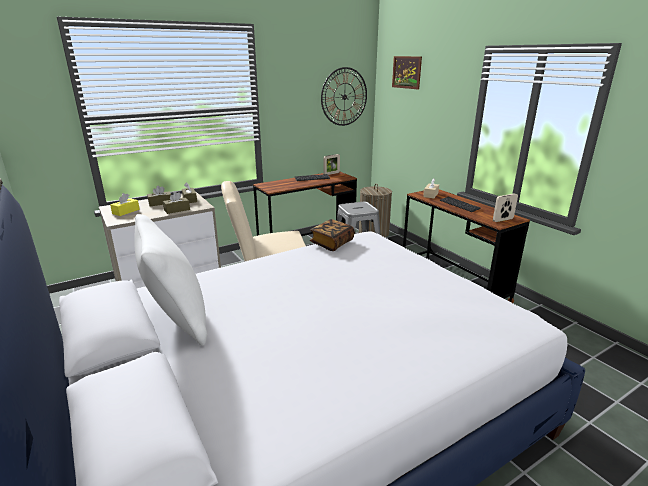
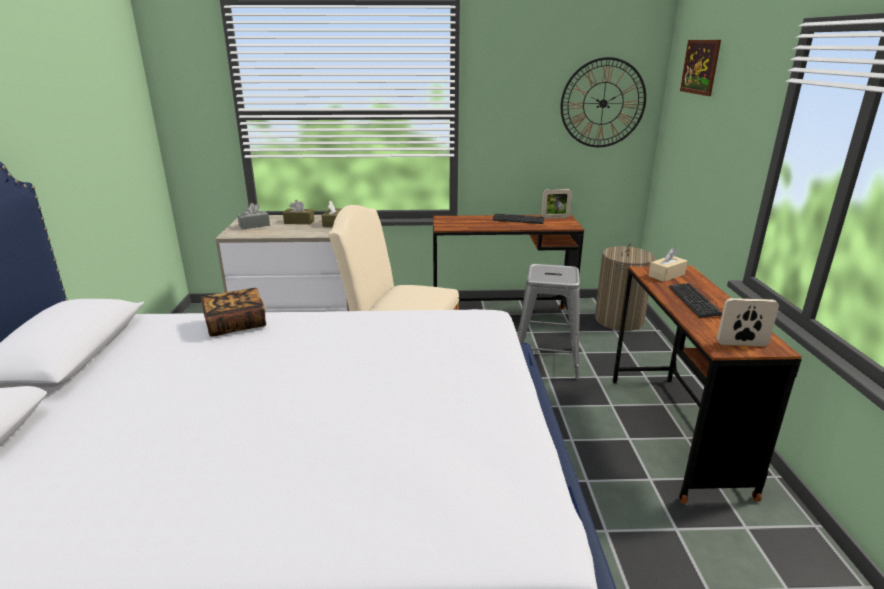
camera: 30 degrees right, 0 degrees up
(126, 211) = (254, 225): yellow tissue box -> grey tissue box
(177, 210) = (303, 233): brown tissue box -> none
(177, 320) = (132, 361): white pillow -> none
(332, 243) = (420, 315): book -> book (236, 324)

